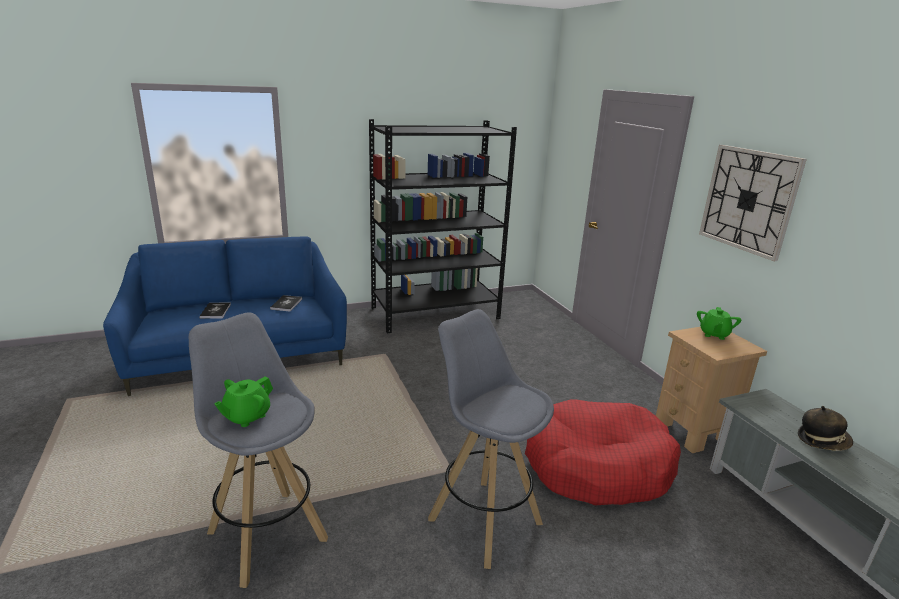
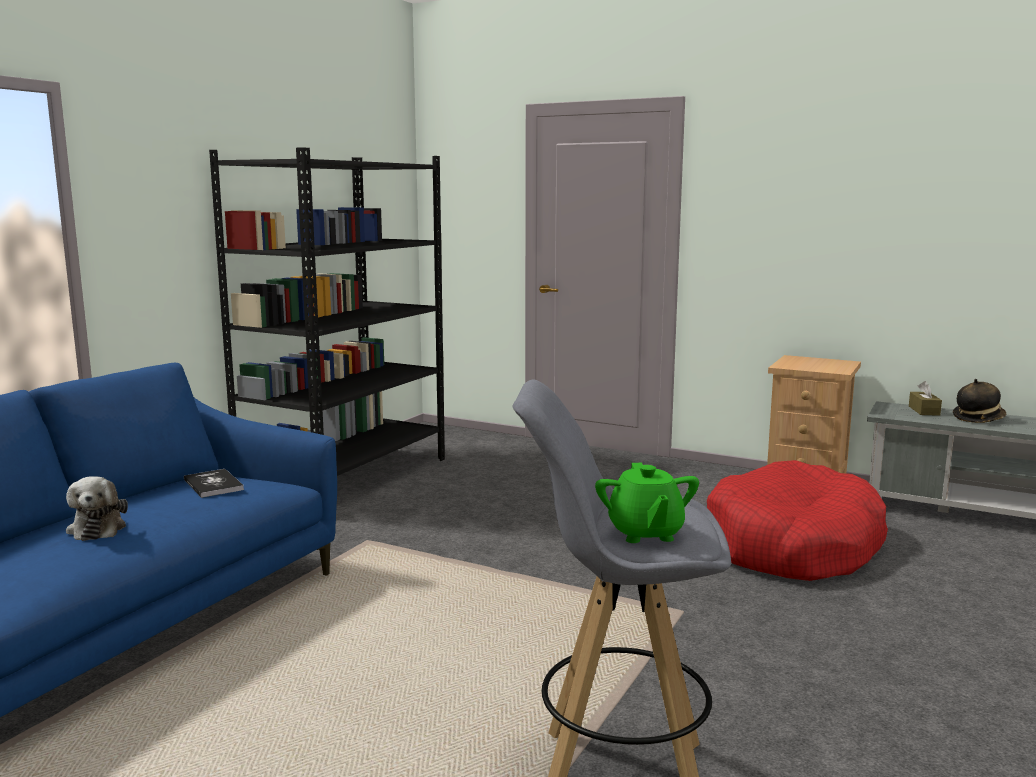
camera: 40 degrees left, 10 degrees down
(215, 311) = (97, 528): book -> plush toy
(483, 518) = (793, 634): grey stool -> none
(714, 334) = (802, 361): green teapot -> none
(748, 200) = (794, 201): wall clock -> none
(787, 413) = (924, 411): none -> brown tissue box

